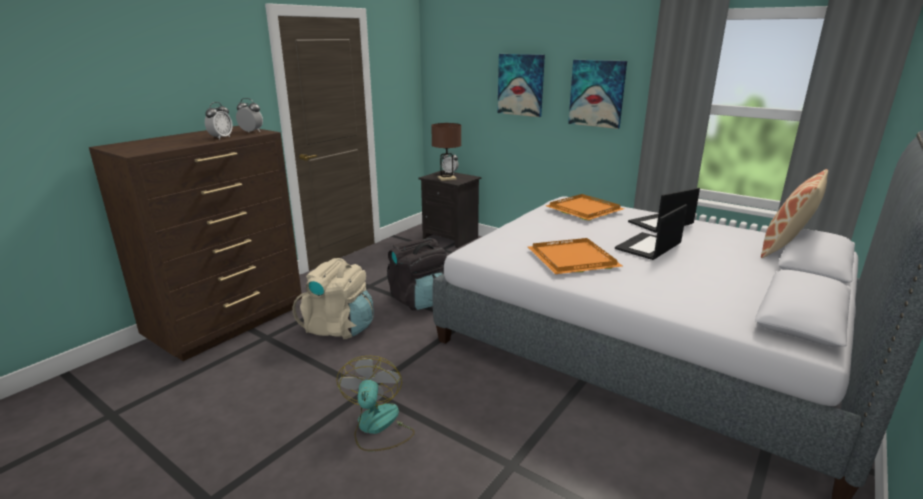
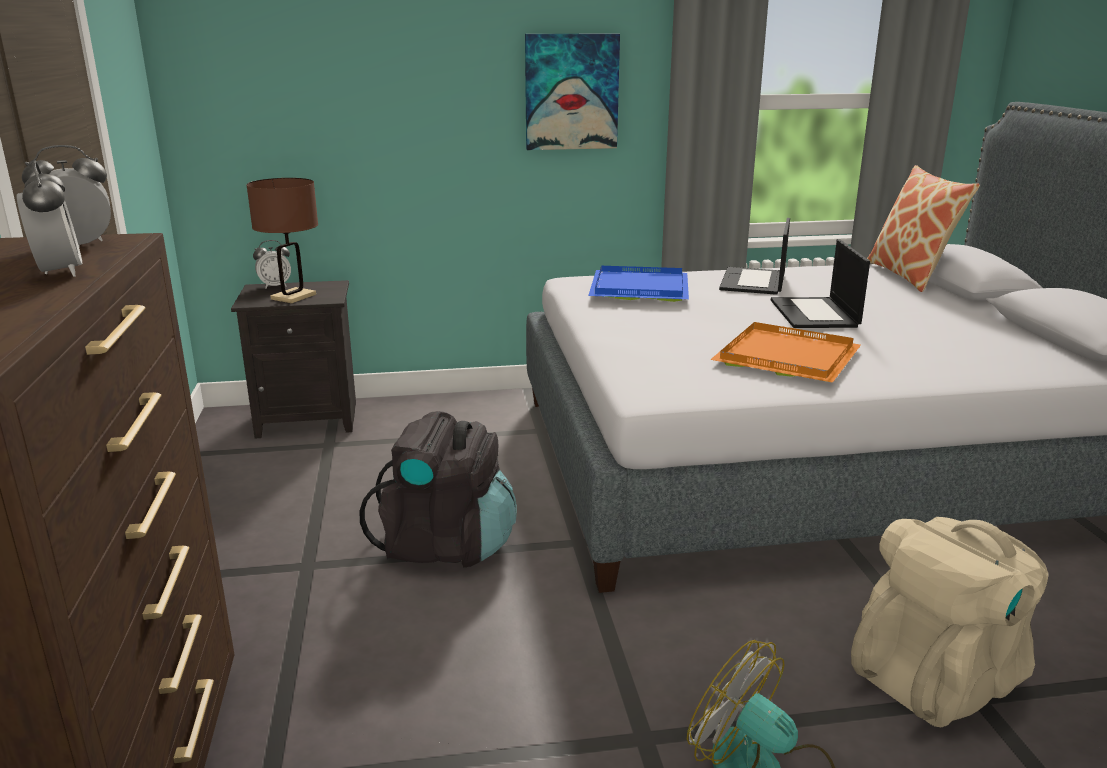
camera: 45 degrees left, 0 degrees up
(339, 328) = (393, 669): beige backpack -> beige backpack (938, 678)
(521, 85) = (417, 86): picture -> none
(584, 209) = (637, 287): orange tray -> blue tray

